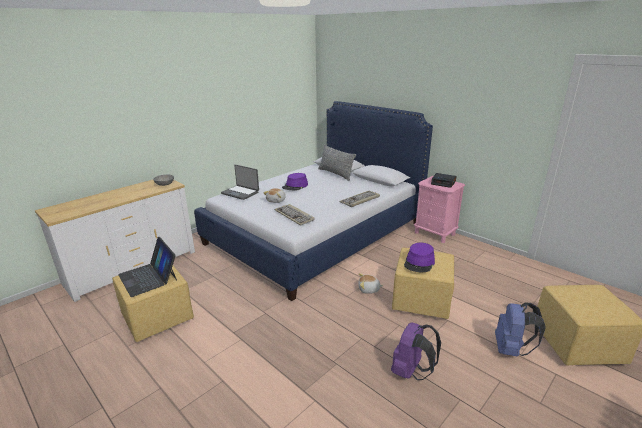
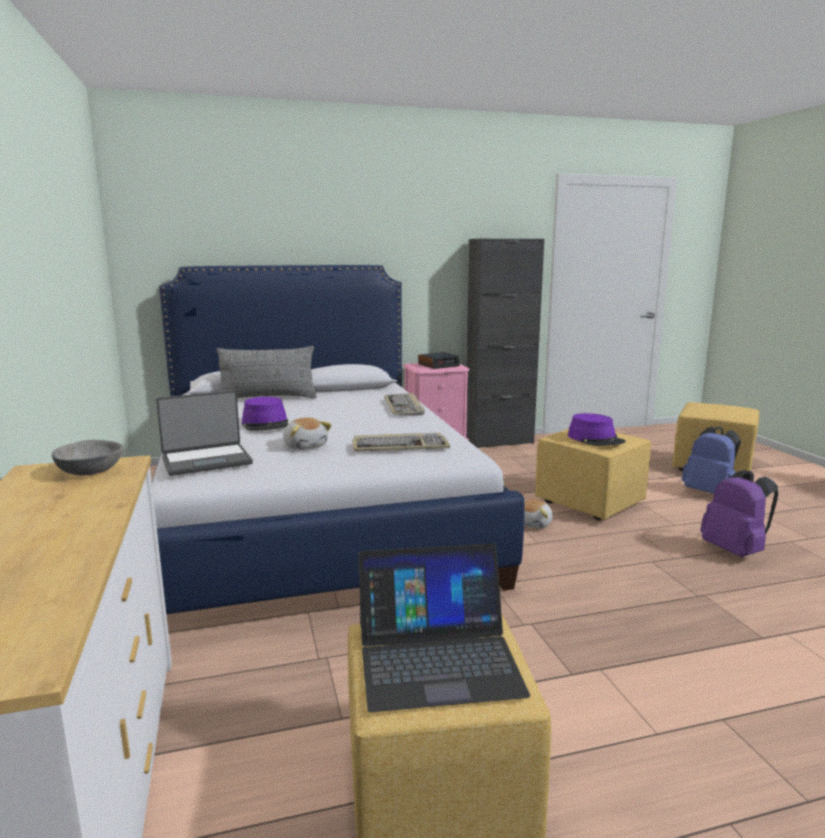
camera: 60 degrees left, 10 degrees down
(481, 247) = (499, 442): none -> black cabinet

